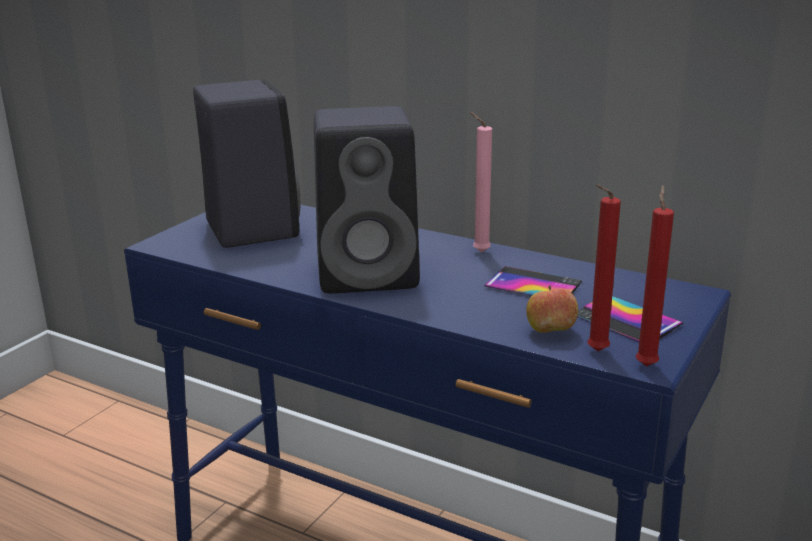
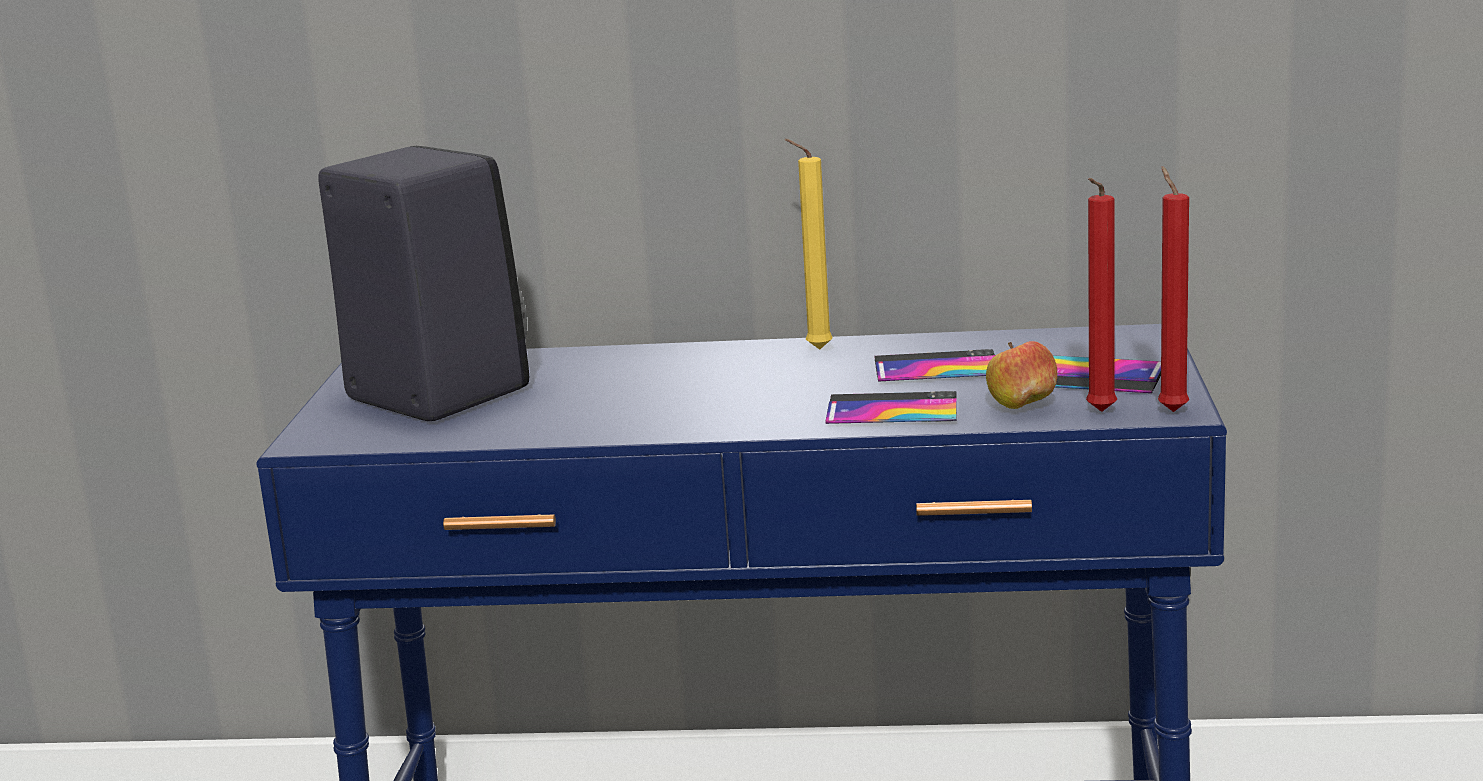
camera: 25 degrees left, 5 degrees down
(371, 273) = (701, 402): black speaker -> none
(469, 310) = (892, 409): none -> phone
(478, 252) = (815, 349): pink candle -> yellow candle

